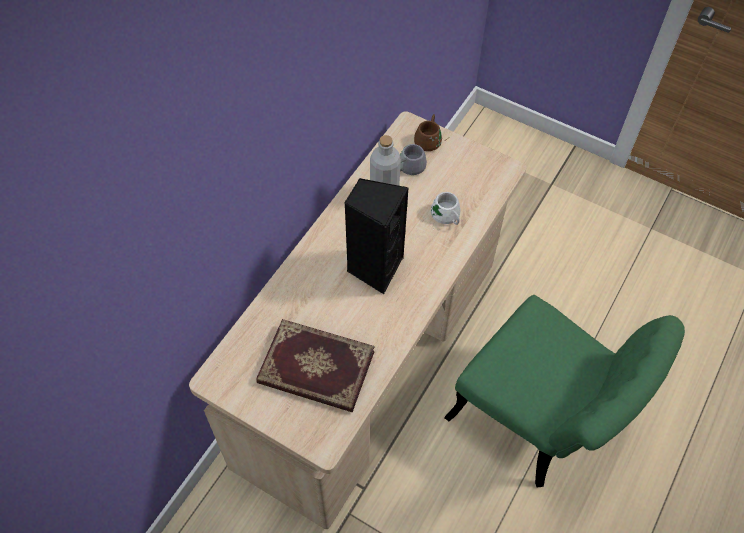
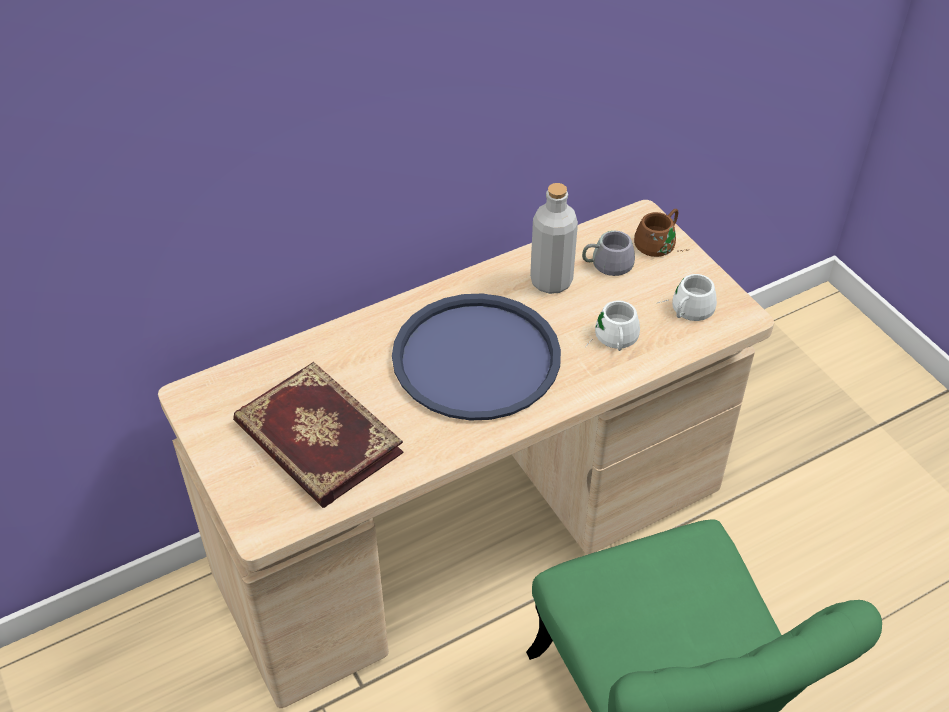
camera: 30 degrees right, 10 degrees down
(374, 267) = (476, 358): black speaker -> blue tray
(472, 178) = (685, 308): none -> white mug

